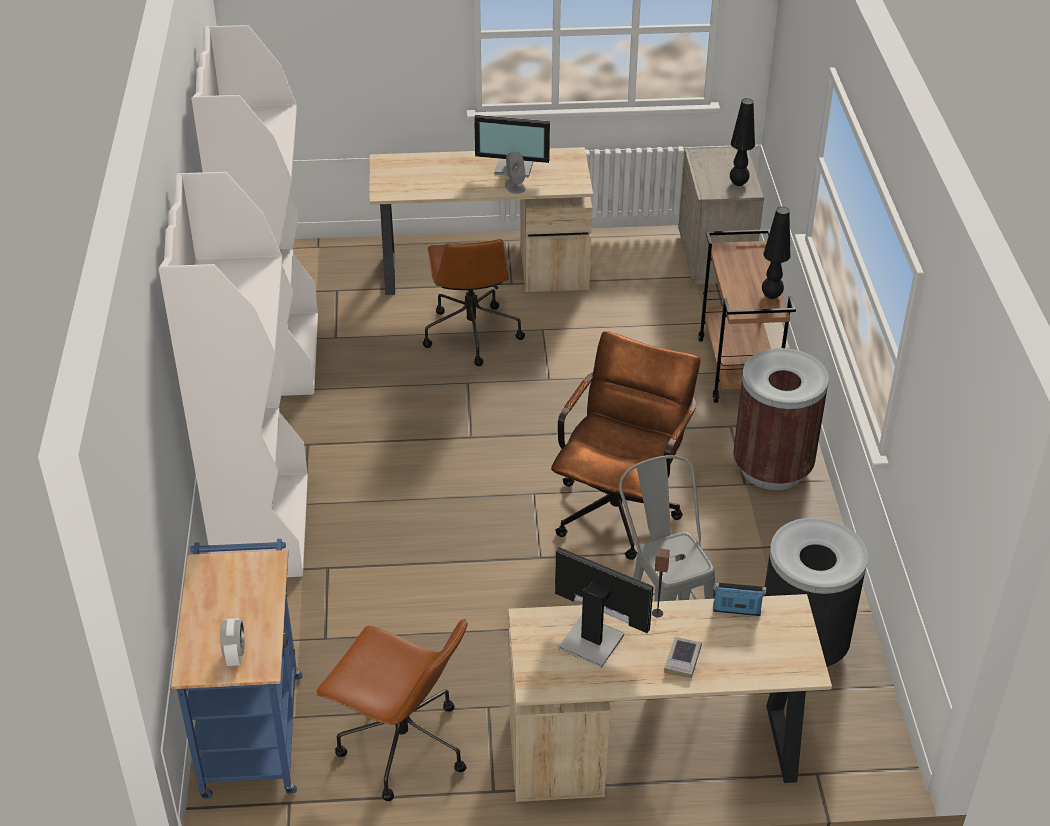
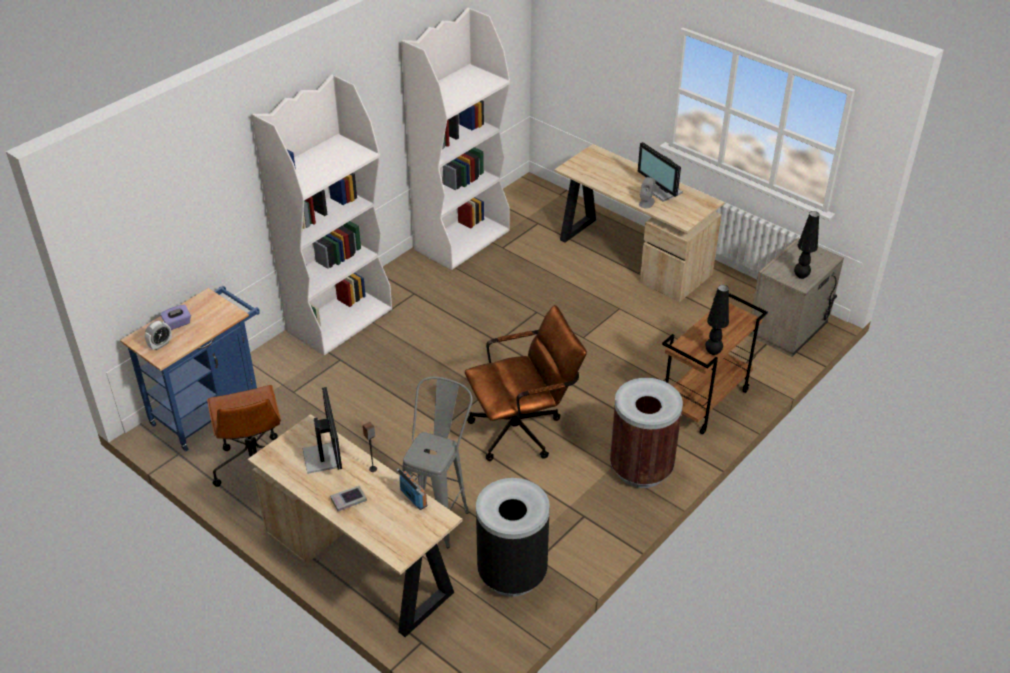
camera: 45 degrees right, 0 degrees up
(217, 618) = (177, 324): none -> purple tissue box
(471, 333) = (576, 287): brown office chair -> none

